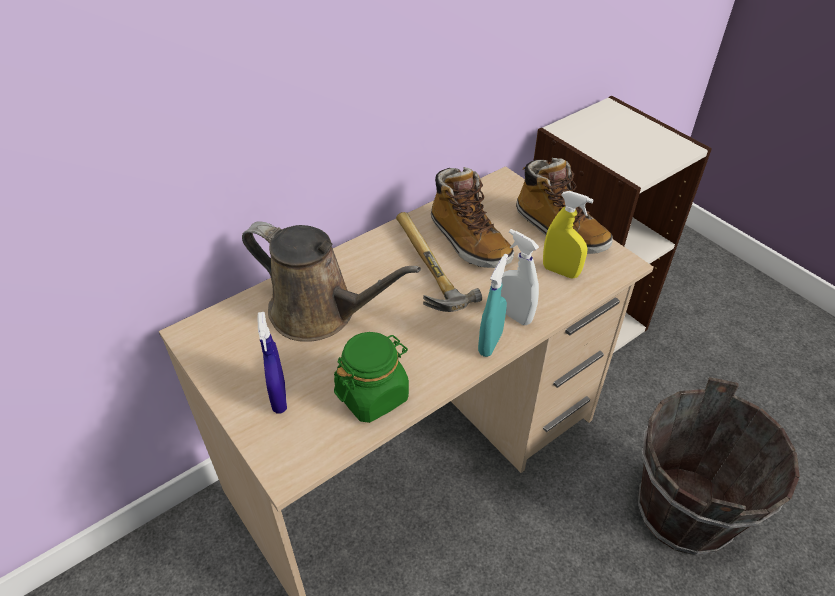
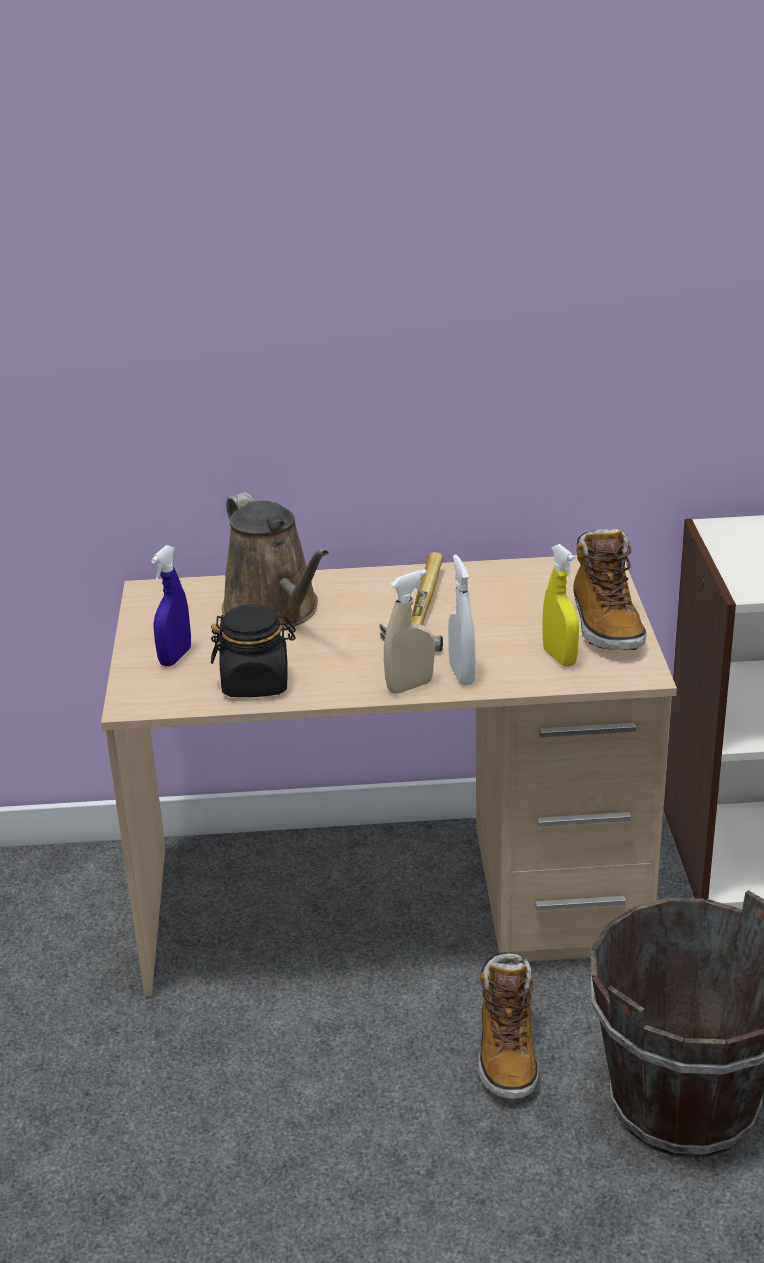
camera: 35 degrees right, 15 degrees down
(372, 395) = (256, 683): green jar -> black jar
(468, 241) = (489, 604): boot -> boot (506, 1053)
(490, 343) = (410, 686): turquoise spray bottle -> beige spray bottle

